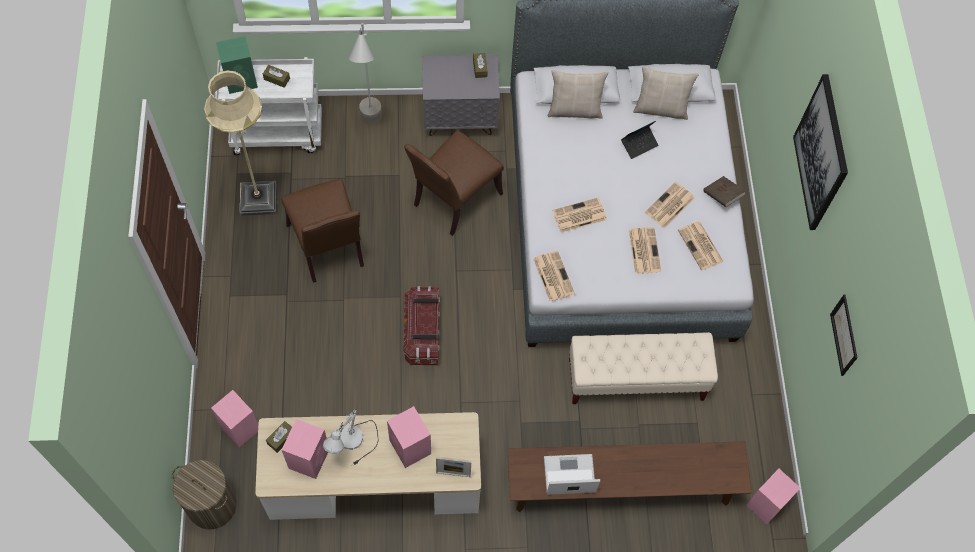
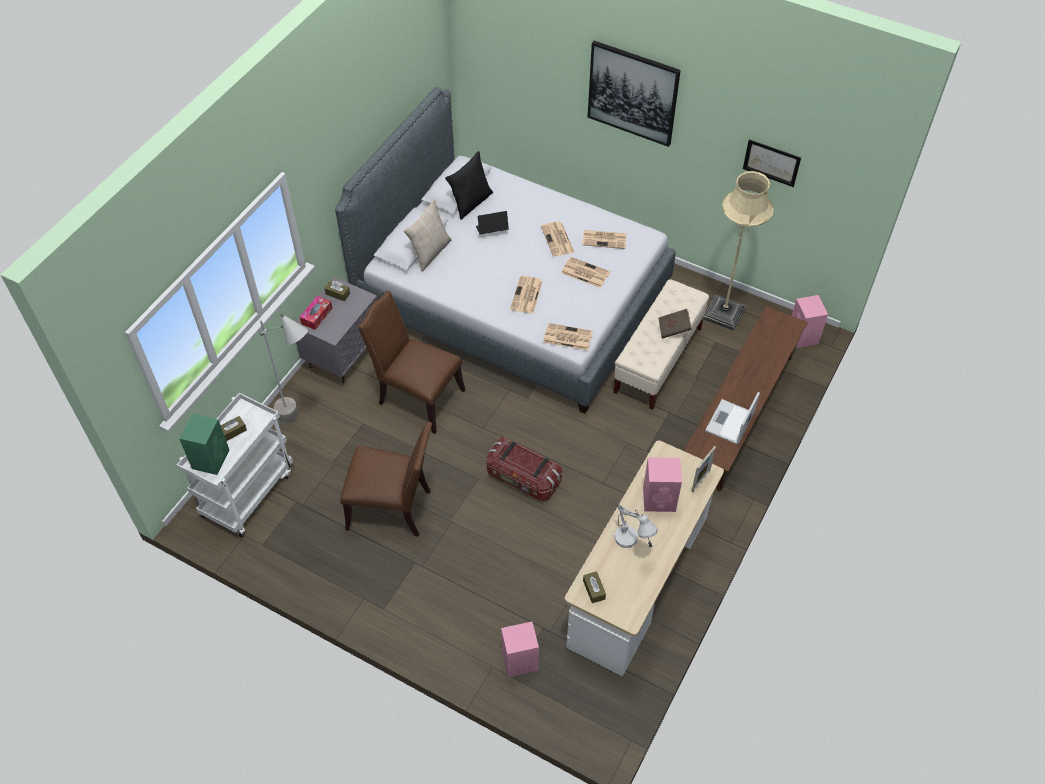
camera: 55 degrees left, 10 degrees down
(212, 505) = (580, 719): laundry basket -> none
(258, 199) = (303, 540): beige floor lamp -> beige floor lamp (724, 314)
(309, 457) = (624, 576): pink speaker -> none
(444, 67) = (316, 316): none -> tissue box
(454, 200) = (417, 397): brown chair -> brown chair turned 135 degrees clockwise
(639, 144) = (492, 230): laptop -> laptop turned 105 degrees counterclockwise
(661, 108) = (471, 202): beige pillow -> black pillow
(722, 196) = (572, 206): brown book -> brown book (674, 329)

